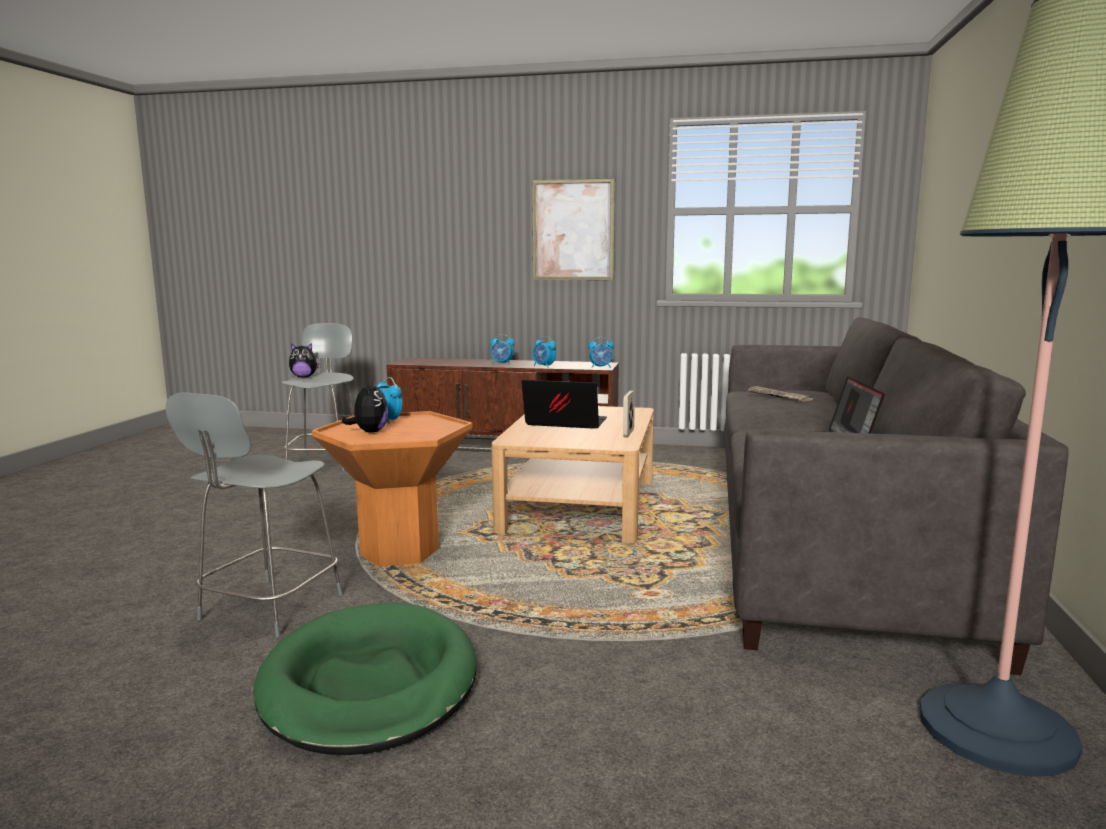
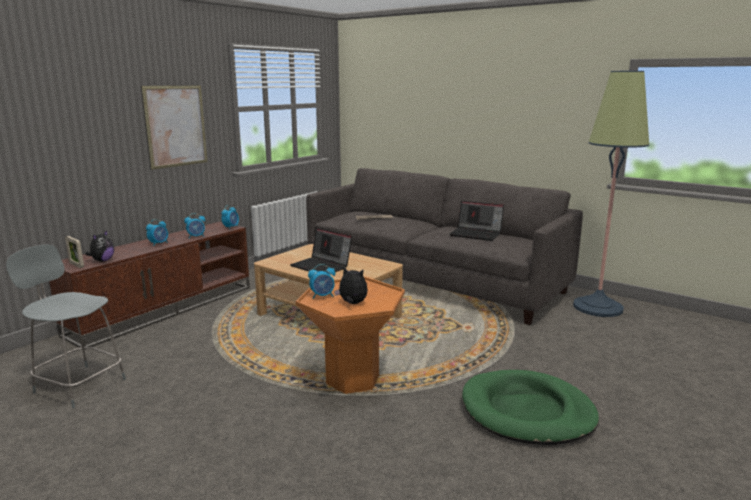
camera: 65 degrees left, 5 degrees up
(268, 609) = (409, 437): grey stool -> none
(304, 377) = (39, 309): plush toy -> plush toy (102, 261)
(564, 424) = (322, 266): laptop -> laptop turned 90 degrees counterclockwise
(628, 433) = (365, 258): picture frame -> picture frame (76, 265)

